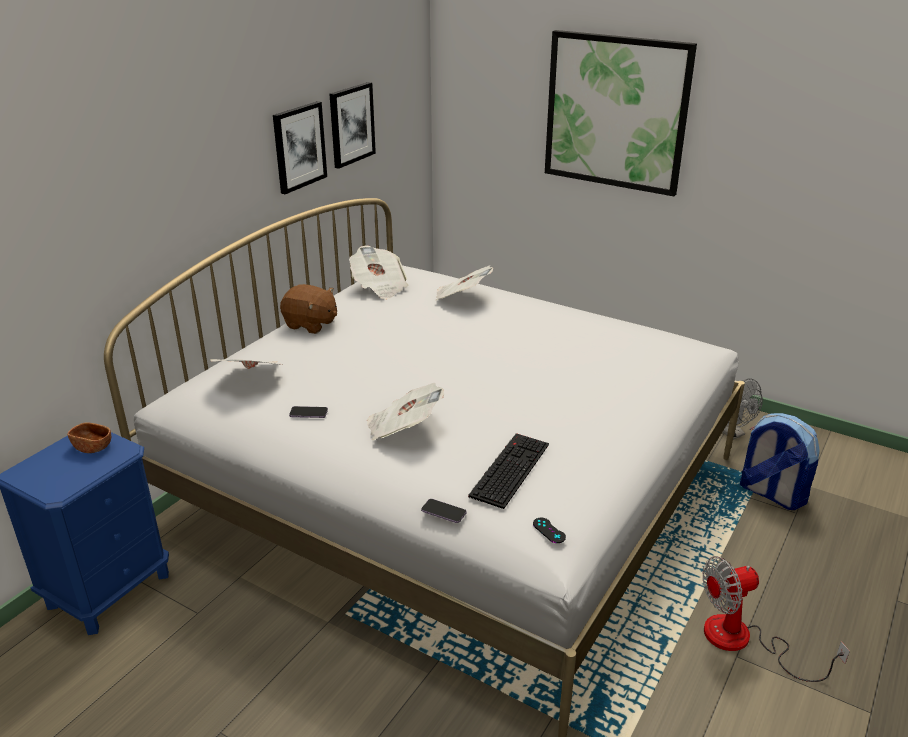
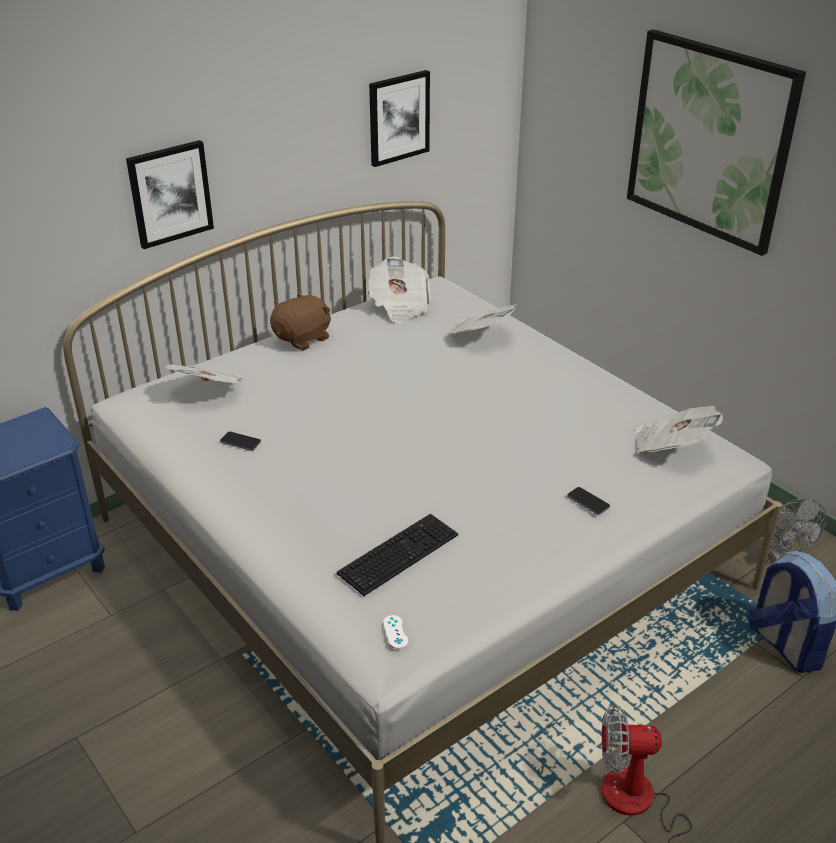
camera: 20 degrees right, 5 degrees up
(92, 447) = (34, 433): brown bowl -> none
(299, 147) = (323, 141): picture -> picture (170, 193)
(310, 324) = (303, 339): brown plush toy -> brown plush toy turned 90 degrees counterclockwise
(403, 429) = (321, 481): newspaper -> newspaper (671, 446)
(443, 512) = (304, 583): phone -> phone (588, 502)
(549, 530) = (395, 632): black game controller -> white game controller

